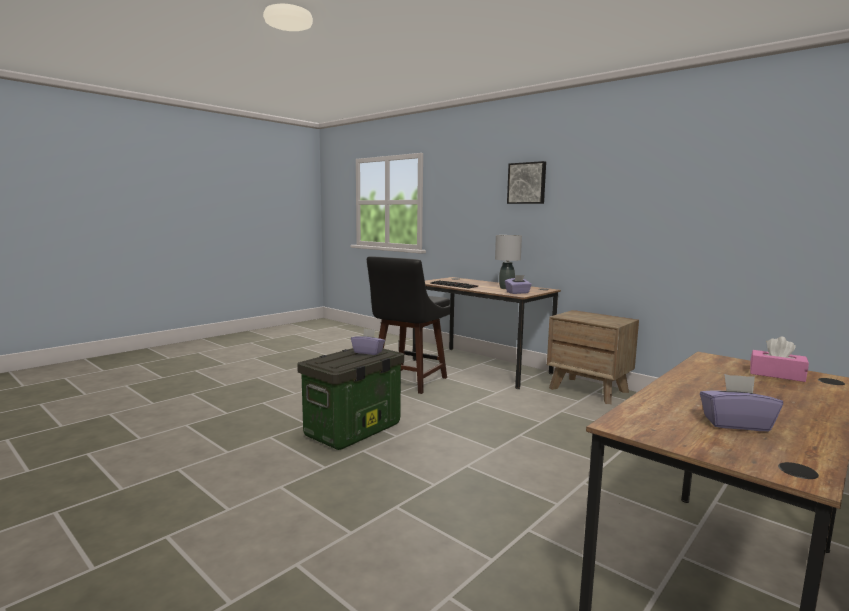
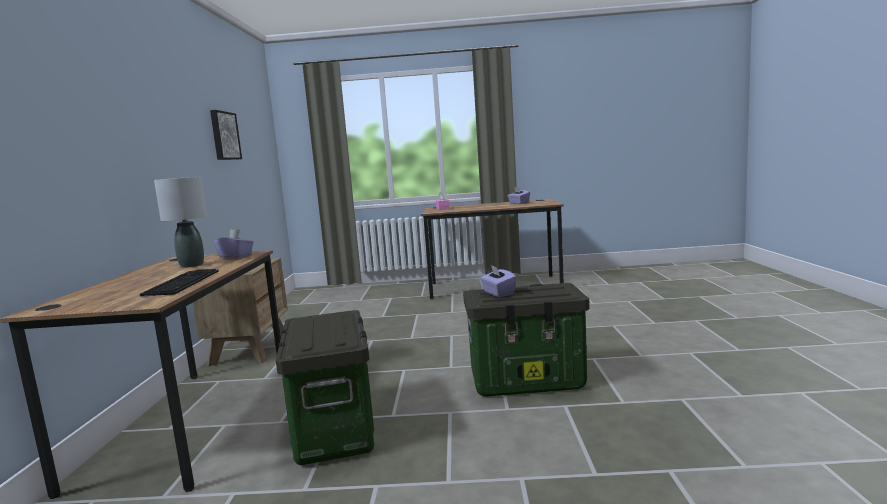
camera: 130 degrees left, 0 degrees up
(408, 381) = (335, 431): black stool -> storage box
(527, 183) = (95, 91): picture -> picture (224, 136)

